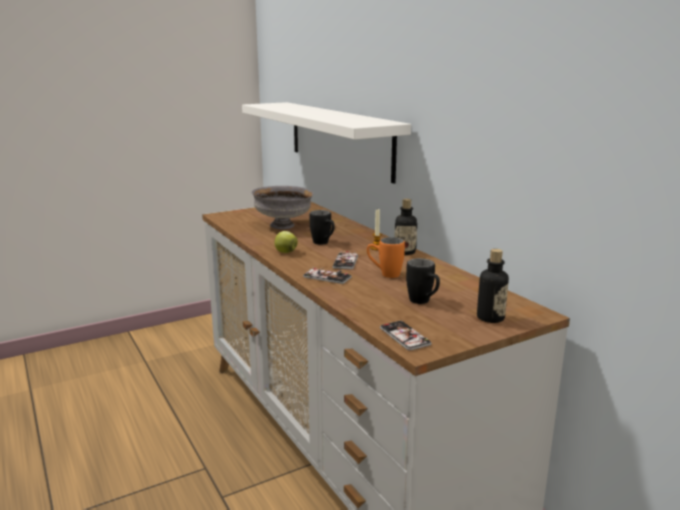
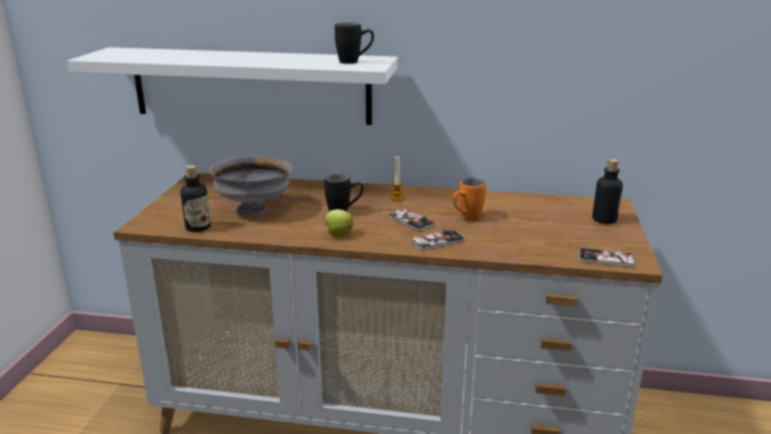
camera: 50 degrees left, 5 degrees up
(405, 252) = (426, 193): bottle -> bottle (198, 227)
(423, 302) = (547, 228): black mug -> black mug (354, 62)

